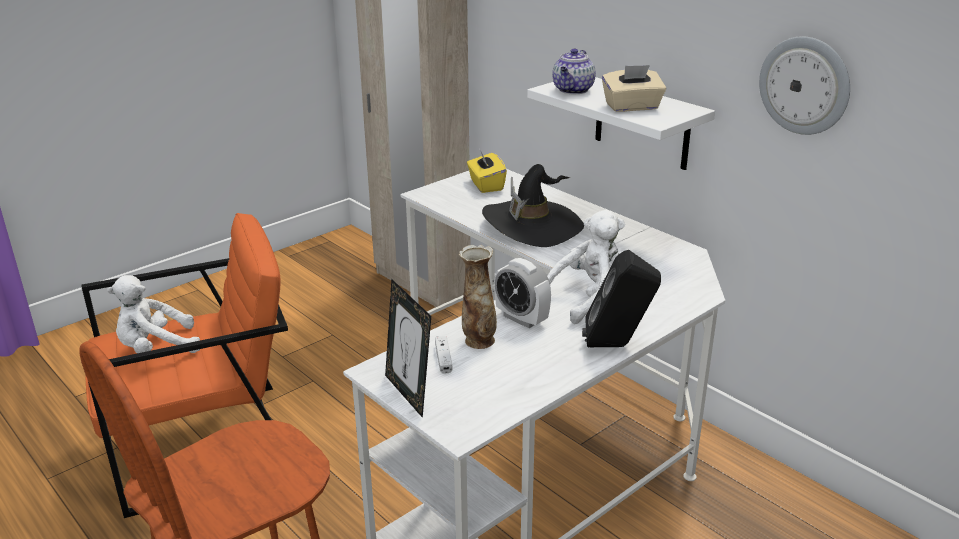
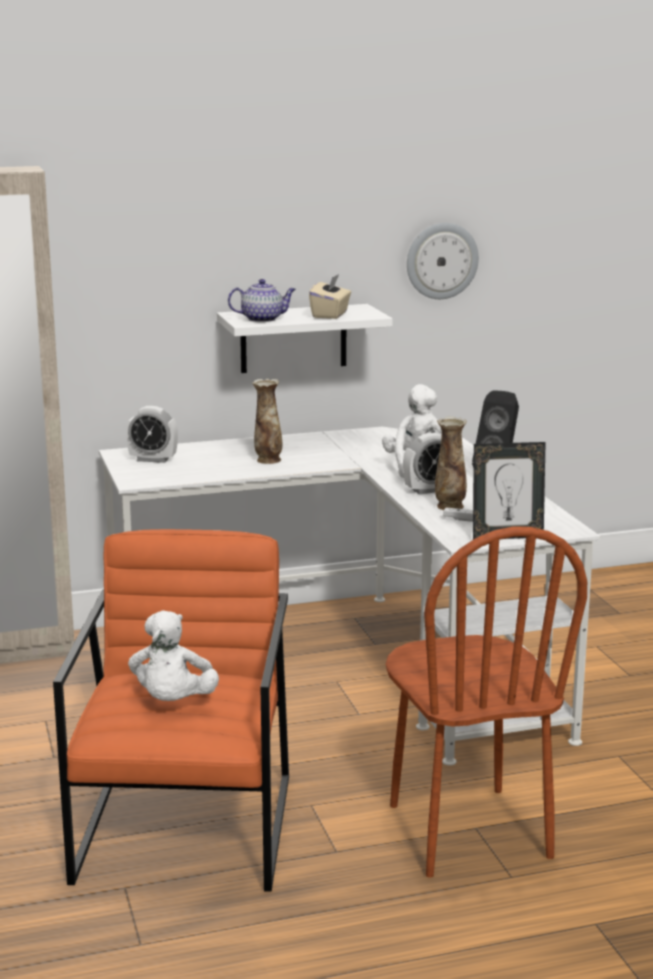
camera: 65 degrees left, 10 degrees down
(486, 185) = (153, 459): yellow tissue box -> alarm clock
(532, 225) = (268, 460): black hat -> vase
(573, 90) = (263, 319): teapot -> teapot turned 60 degrees counterclockwise

